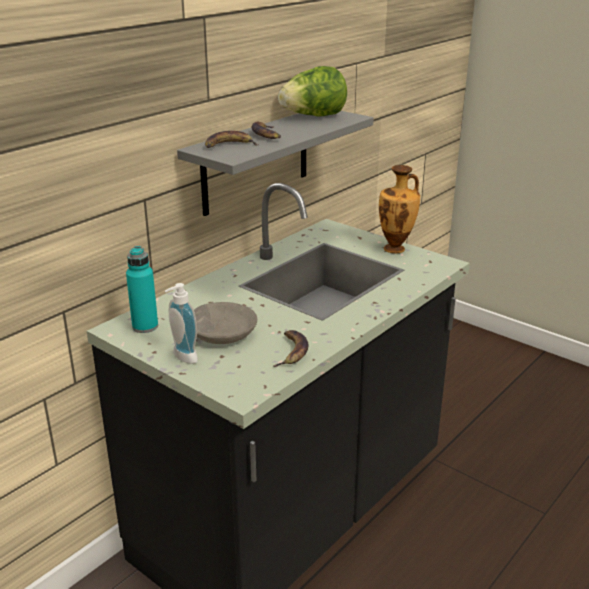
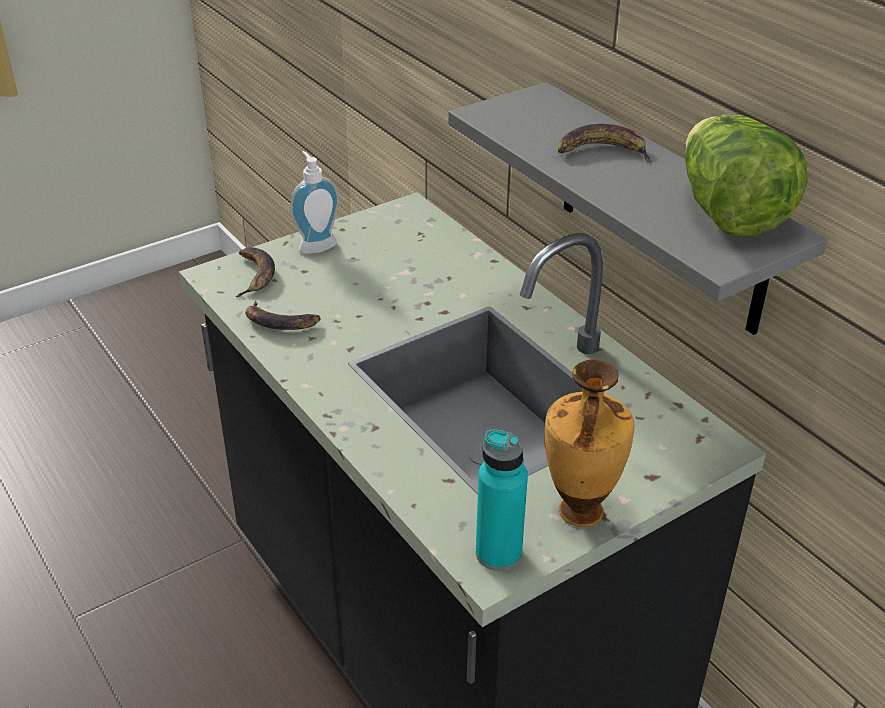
camera: 105 degrees right, 10 degrees up
(145, 326) = (404, 226): turquoise bottle -> turquoise bottle (498, 553)
(221, 332) = (359, 276): grey bowl -> none
(229, 145) = (549, 116): banana -> banana (254, 275)

